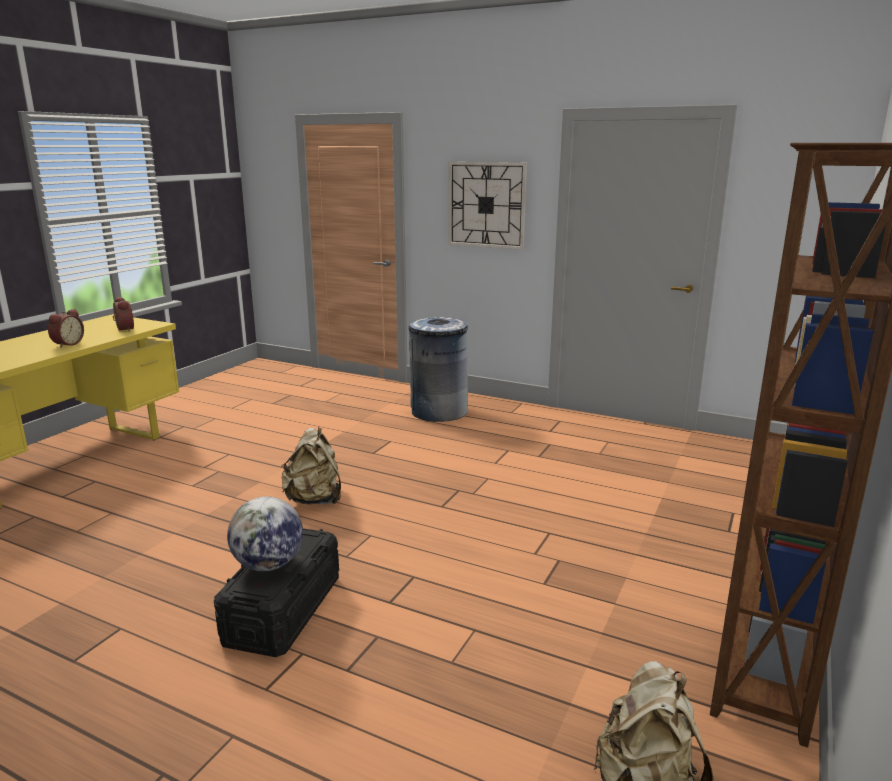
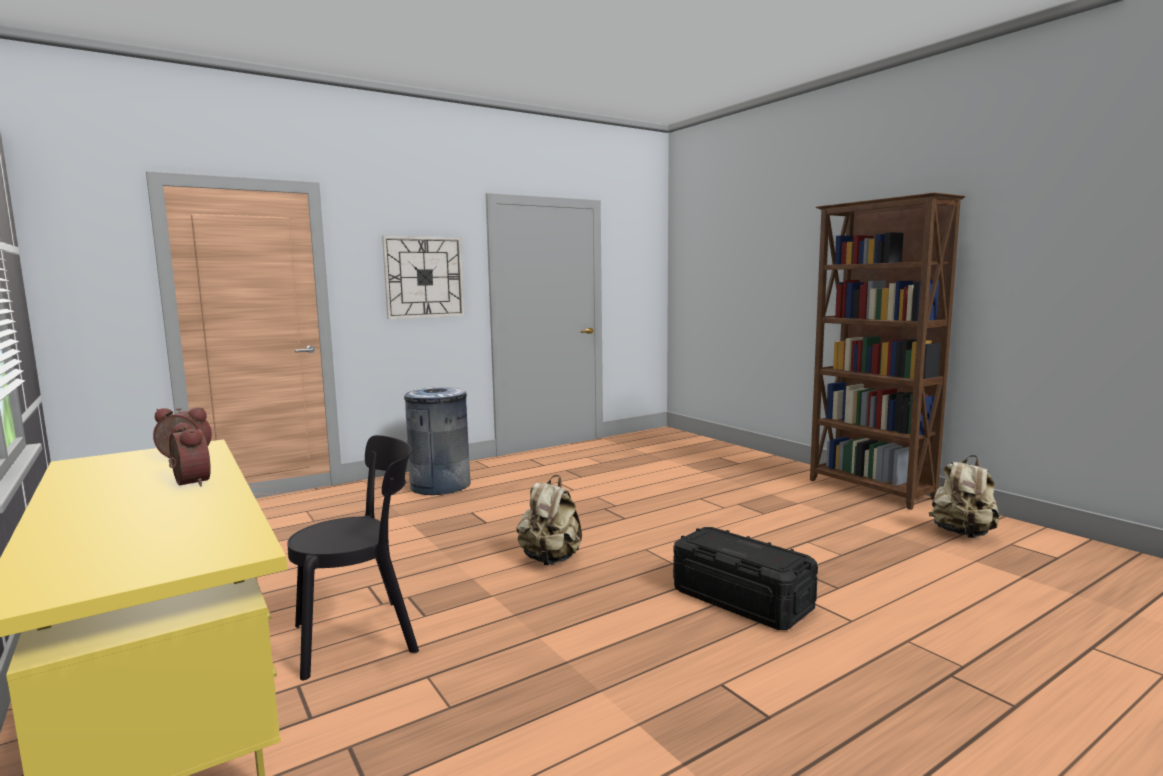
camera: 60 degrees left, 10 degrees down
(157, 477) = (362, 636): none -> black chair
(268, 565) = (747, 552): globe -> none

